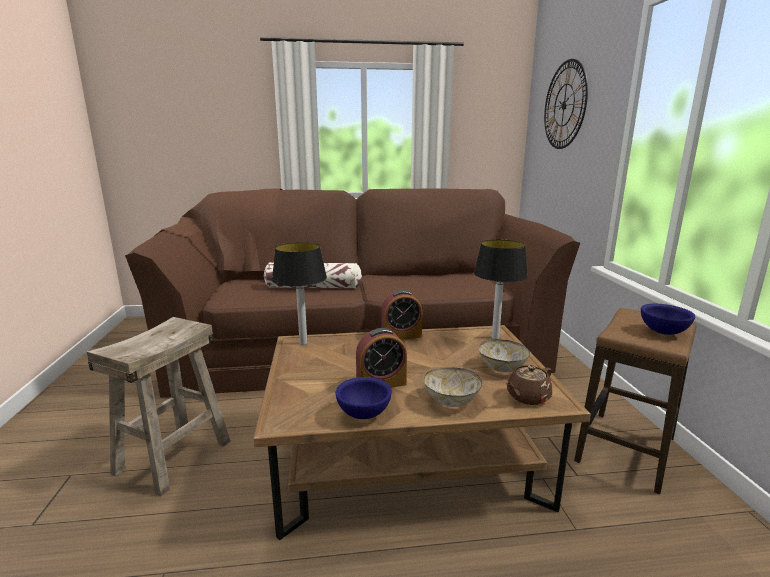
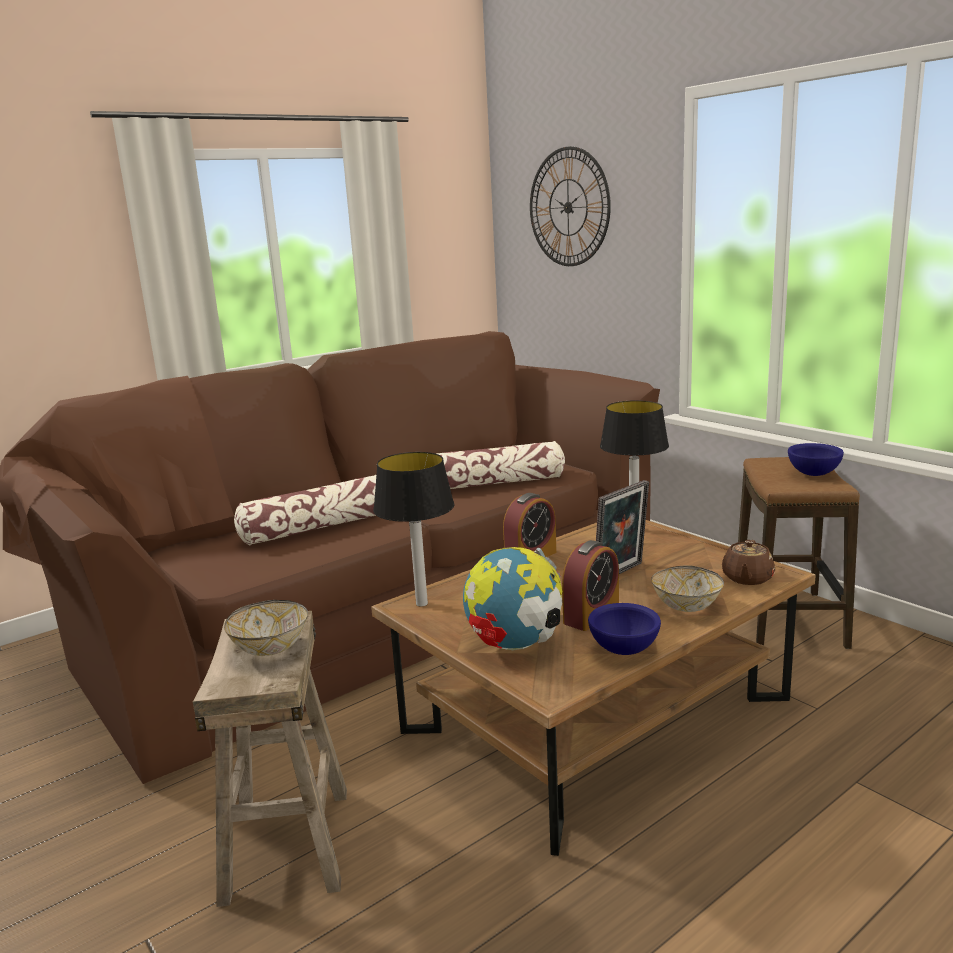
camera: 30 degrees left, 0 degrees up
(310, 385) = (515, 644): none -> globe
(441, 364) = (621, 574): none -> picture frame
(443, 287) = (496, 483): none -> pillow
(502, 368) = (686, 558): bowl -> bowl (270, 648)

